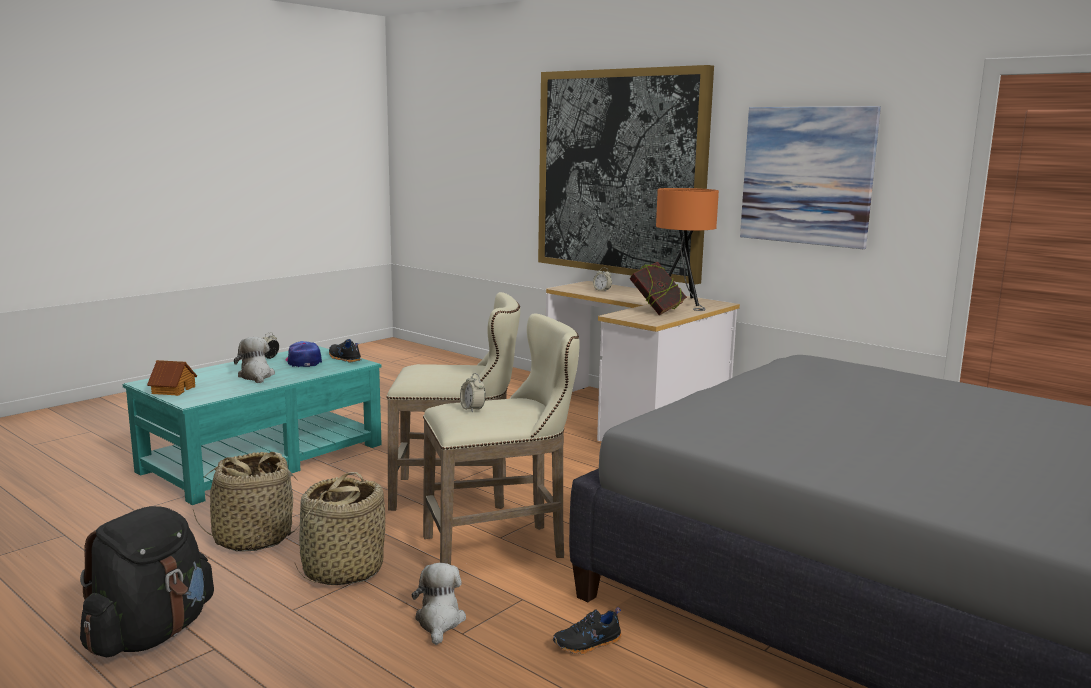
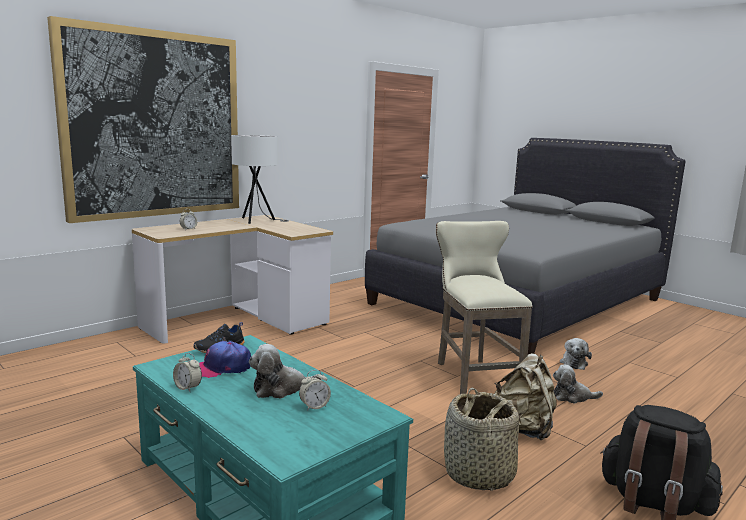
camera: 85 degrees left, 0 degrees up
(173, 390) = (332, 433): toy house -> none
(342, 571) = (523, 429): basket -> beige backpack
(457, 495) = (384, 387): beige stool -> none
(472, 409) = (495, 285): alarm clock -> alarm clock (314, 406)
(588, 644) = (573, 363): black shoe -> plush toy
(657, 311) = (284, 227): book -> none
(683, 303) = (257, 221): orange table lamp -> white table lamp
(807, 176) = (297, 123): picture -> none

